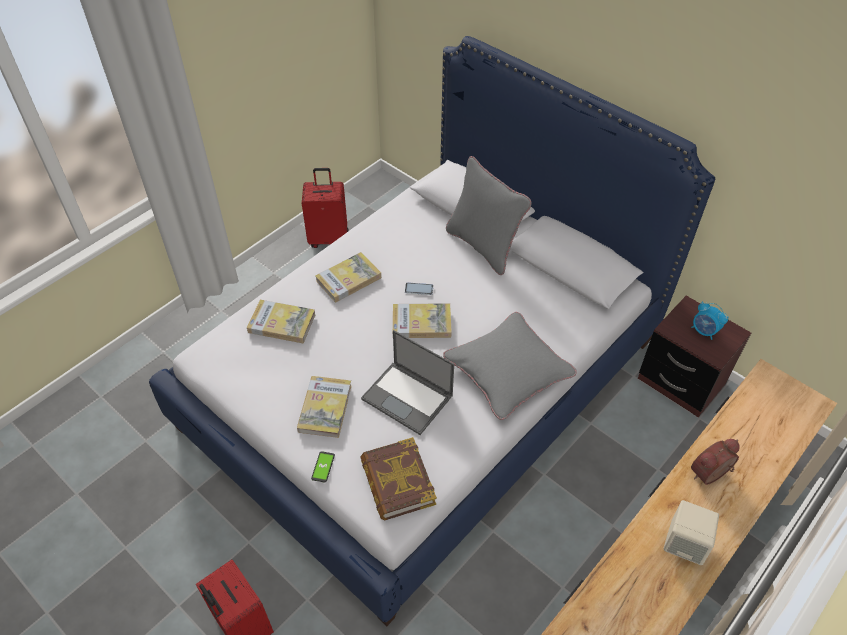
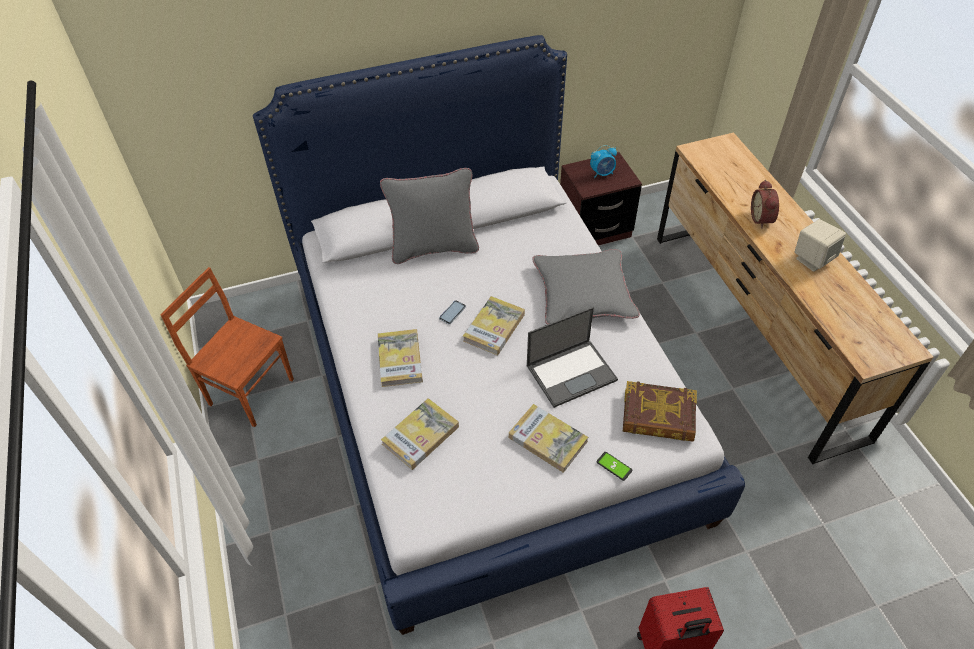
camera: 60 degrees left, 0 degrees up
(329, 238) = (251, 390): red suitcase -> brown chair

